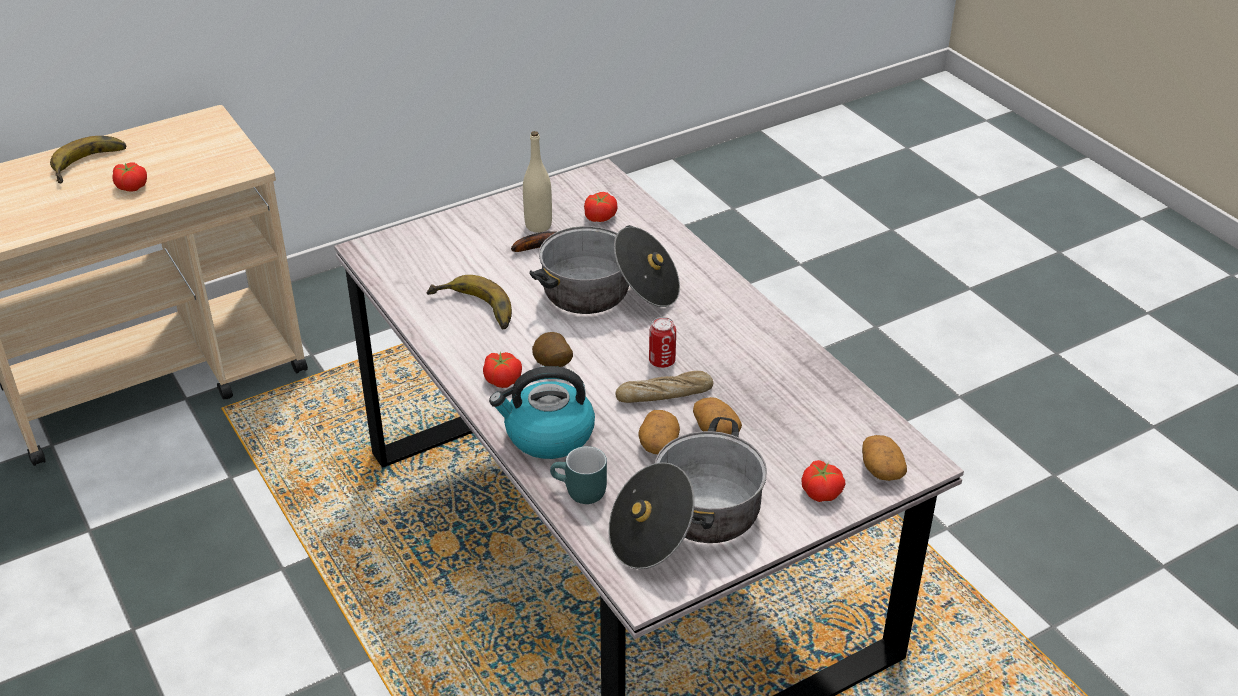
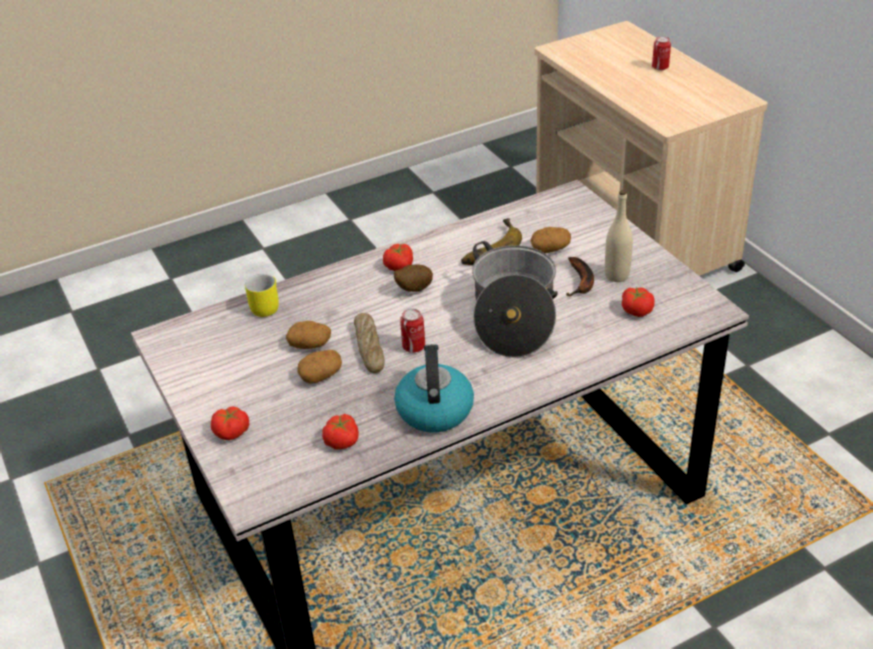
camera: 95 degrees right, 0 degrees up
(91, 165) = (660, 67): banana -> can
(132, 186) = (634, 85): tomato -> tomato (342, 441)
(548, 435) = (330, 289): kettle -> kettle (434, 409)
(579, 493) = (265, 306): turquoise mug -> yellow mug
(687, 522) = (219, 357): cooking pot -> none
(881, 469) = (249, 472): potato -> potato (550, 248)

